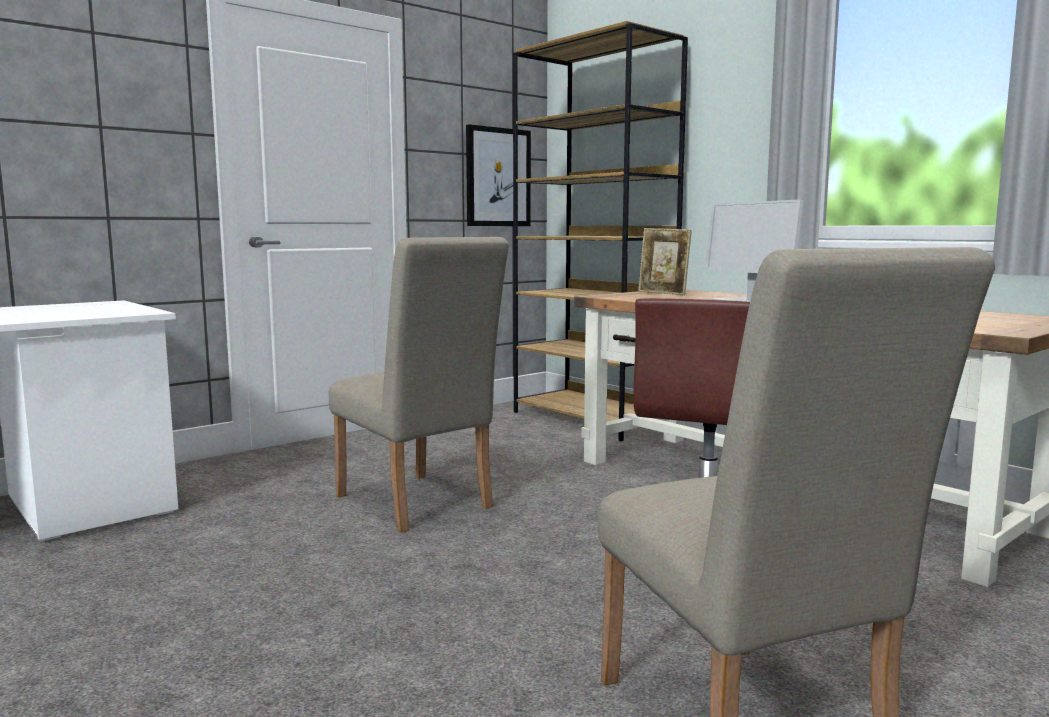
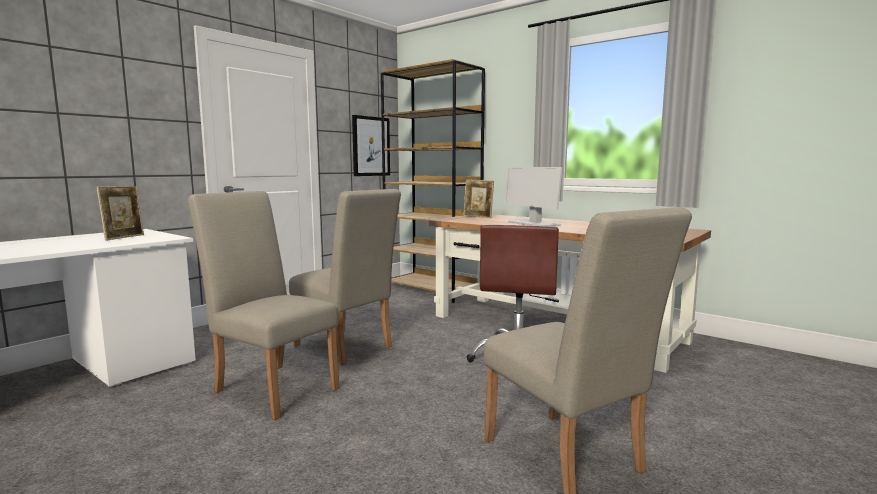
camera: 10 degrees left, 0 degrees up
(77, 310) = (124, 237): none -> picture frame
(277, 559) = (272, 387): none -> beige chair

